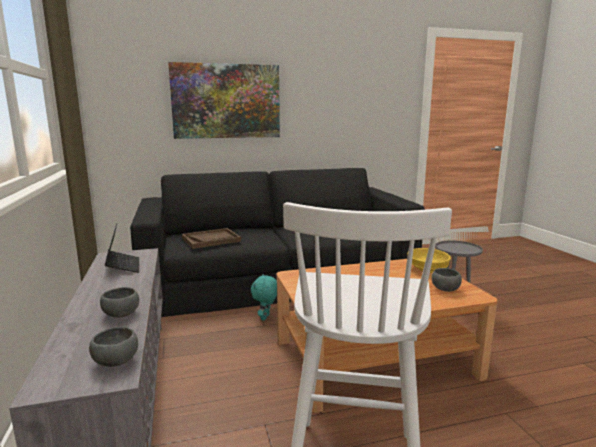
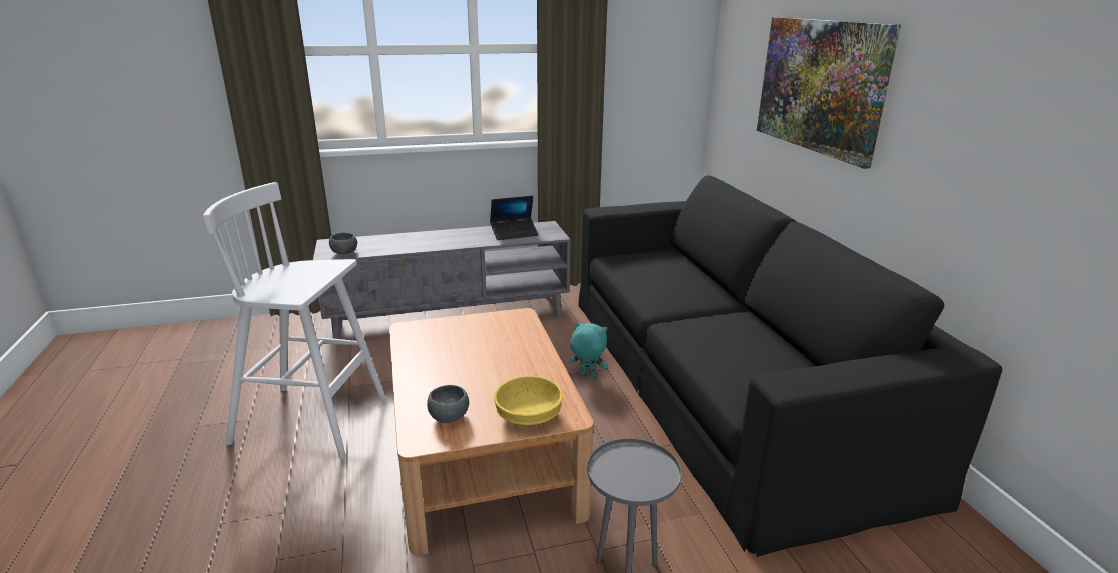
camera: 90 degrees right, 10 degrees up
(121, 315) = (410, 245): grey bowl -> none
(211, 240) = (646, 267): brown tray -> none

